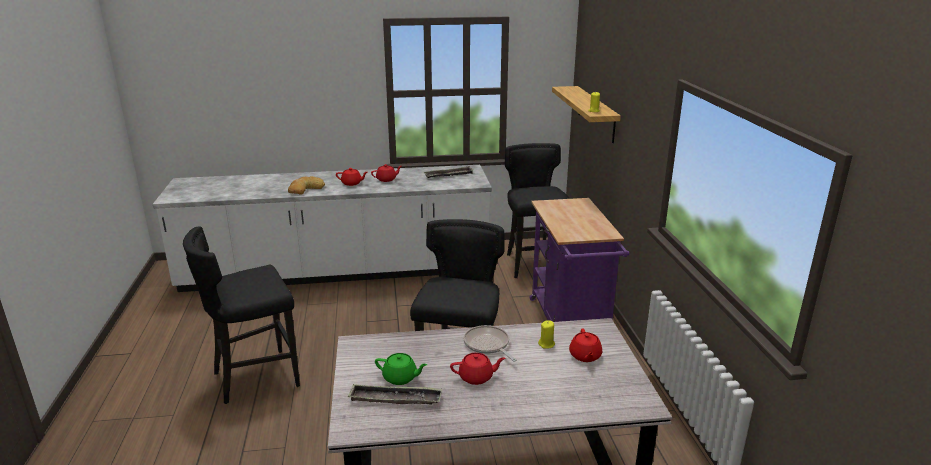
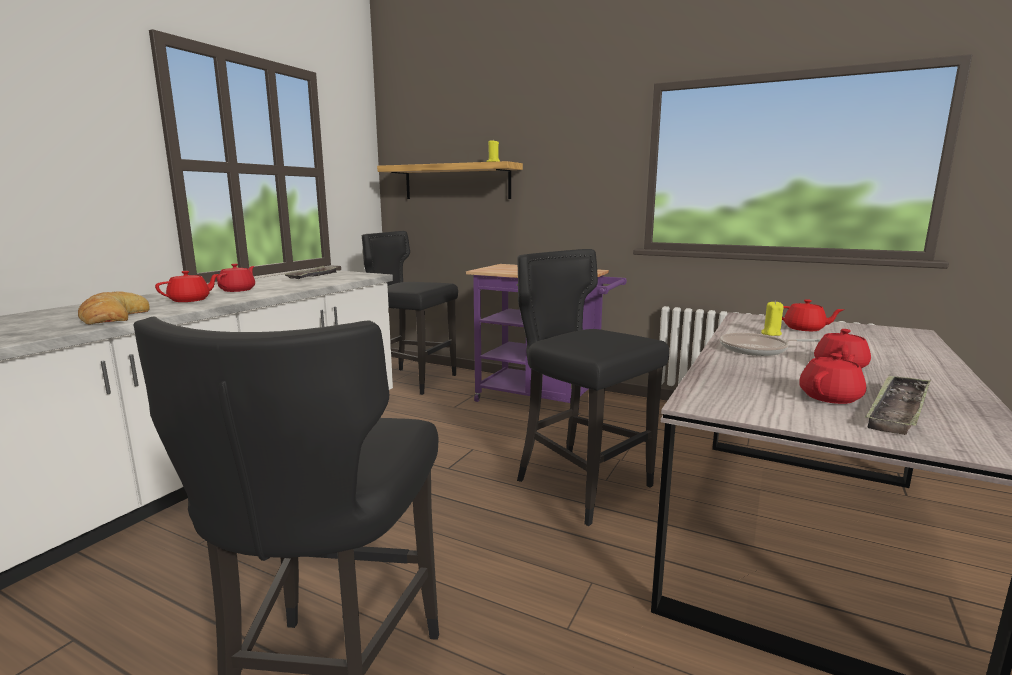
camera: 55 degrees left, 10 degrees down
(400, 378) = (831, 397): green teapot -> red teapot

